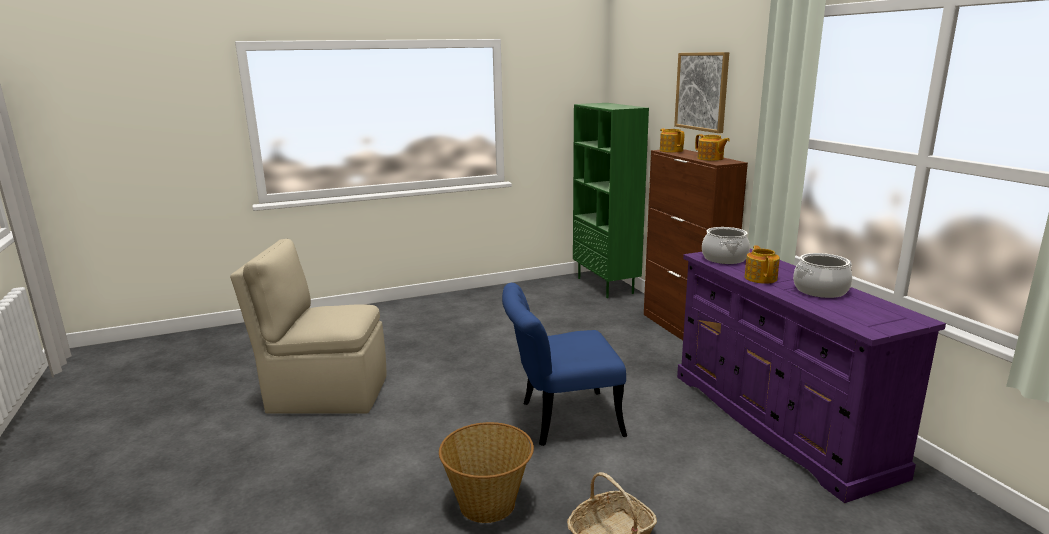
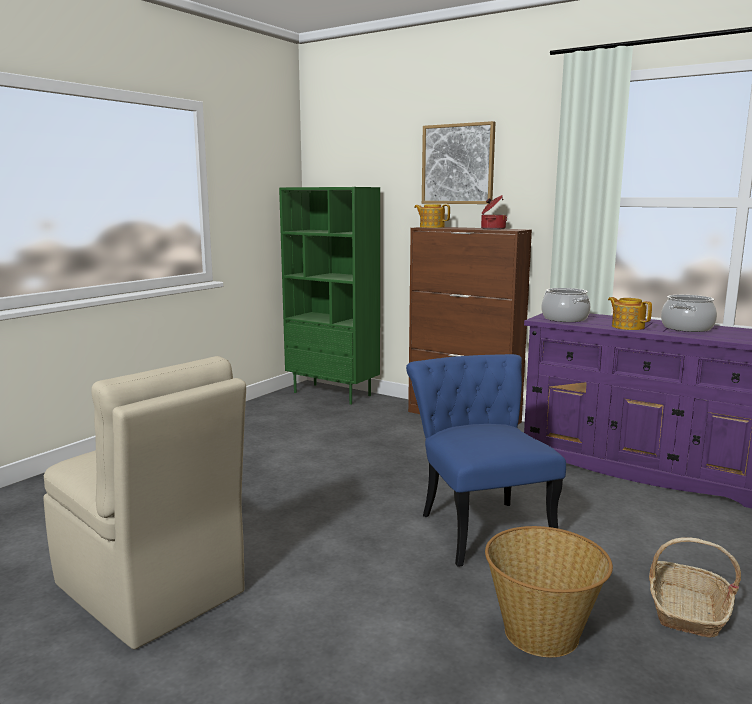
camera: 35 degrees left, 5 degrees down
(325, 394) = (151, 590): beige chair -> beige chair turned 105 degrees counterclockwise
(559, 420) = (480, 525): blue chair -> blue chair turned 120 degrees clockwise
(710, 159) = (492, 229): teapot -> cooking pot

